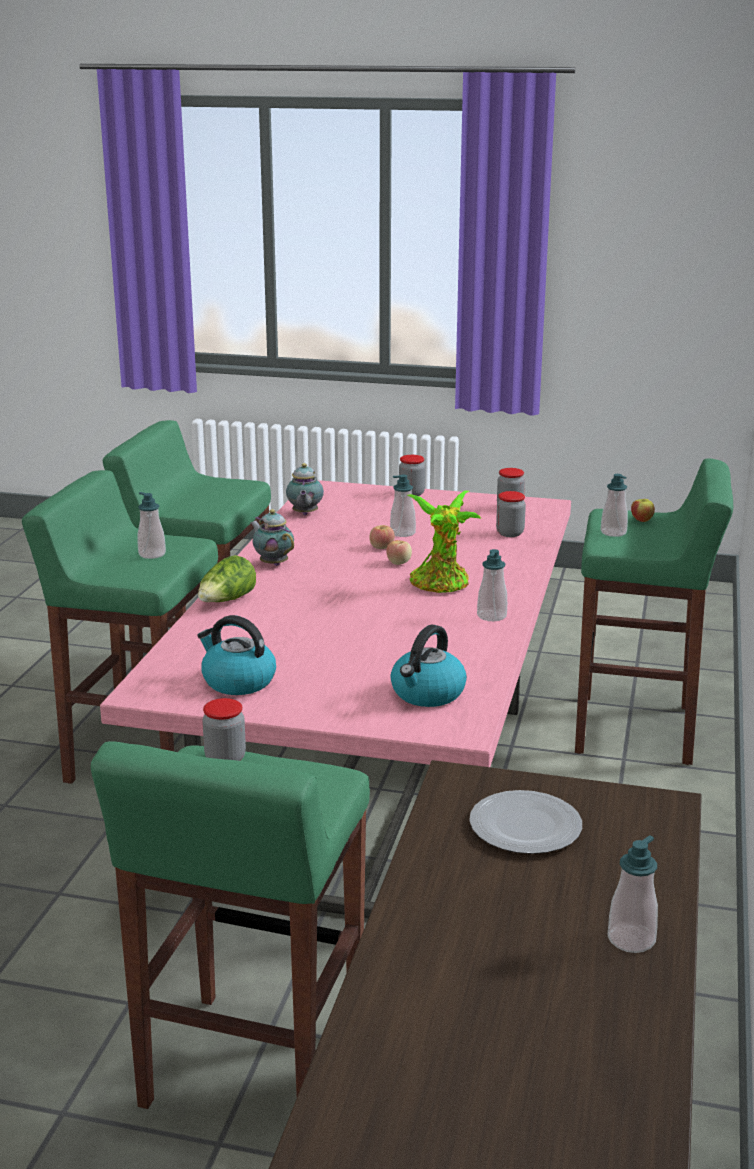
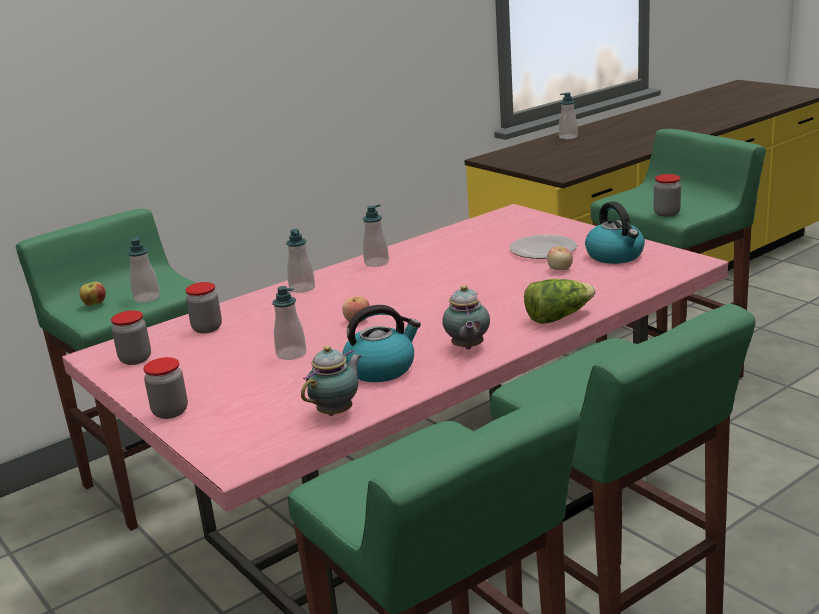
camera: 140 degrees left, 0 degrees up
(152, 554) = (586, 379): soap dispenser -> soap dispenser (302, 288)
(381, 547) = (341, 341): apple -> apple (560, 269)
(427, 694) = (502, 229): kettle -> kettle (381, 368)
(441, 585) = (364, 292): potted plant -> none
(525, 826) = (557, 160): plate -> plate (542, 250)

